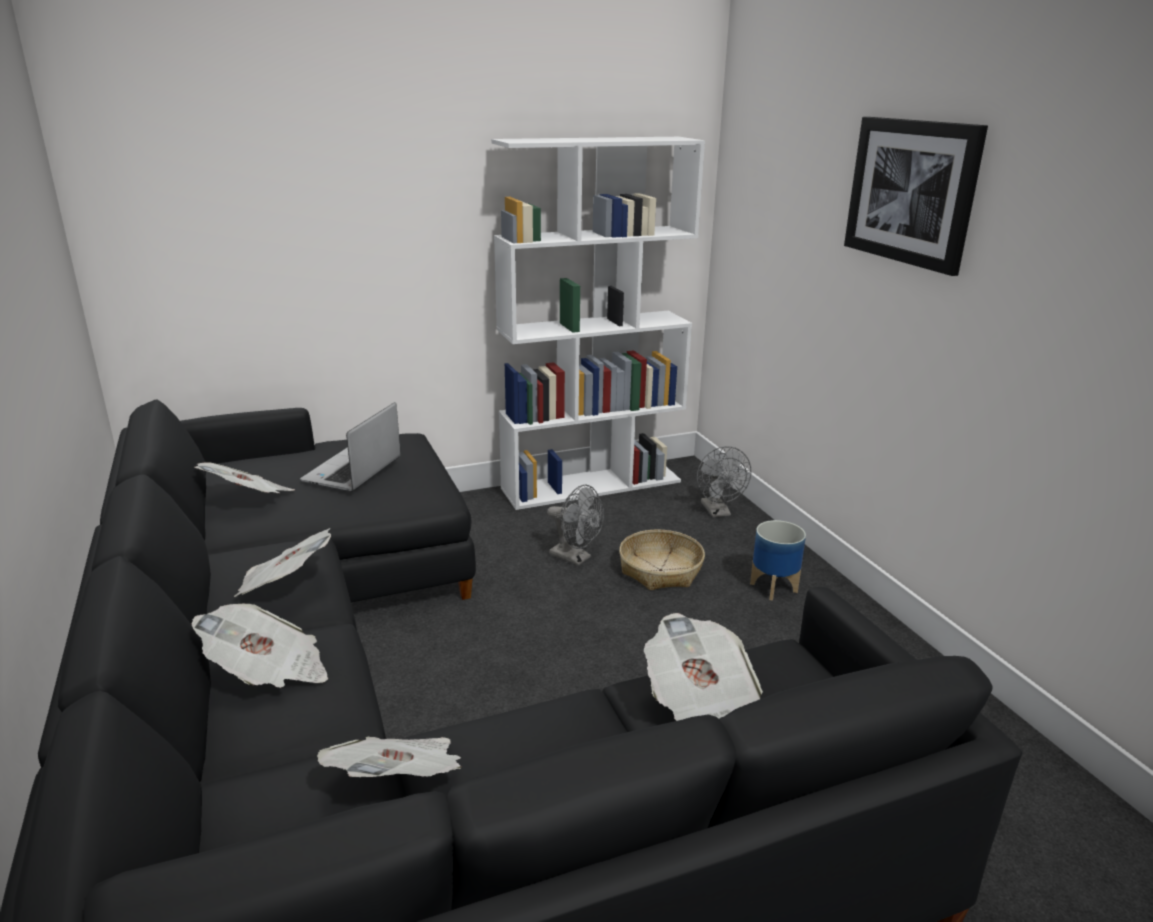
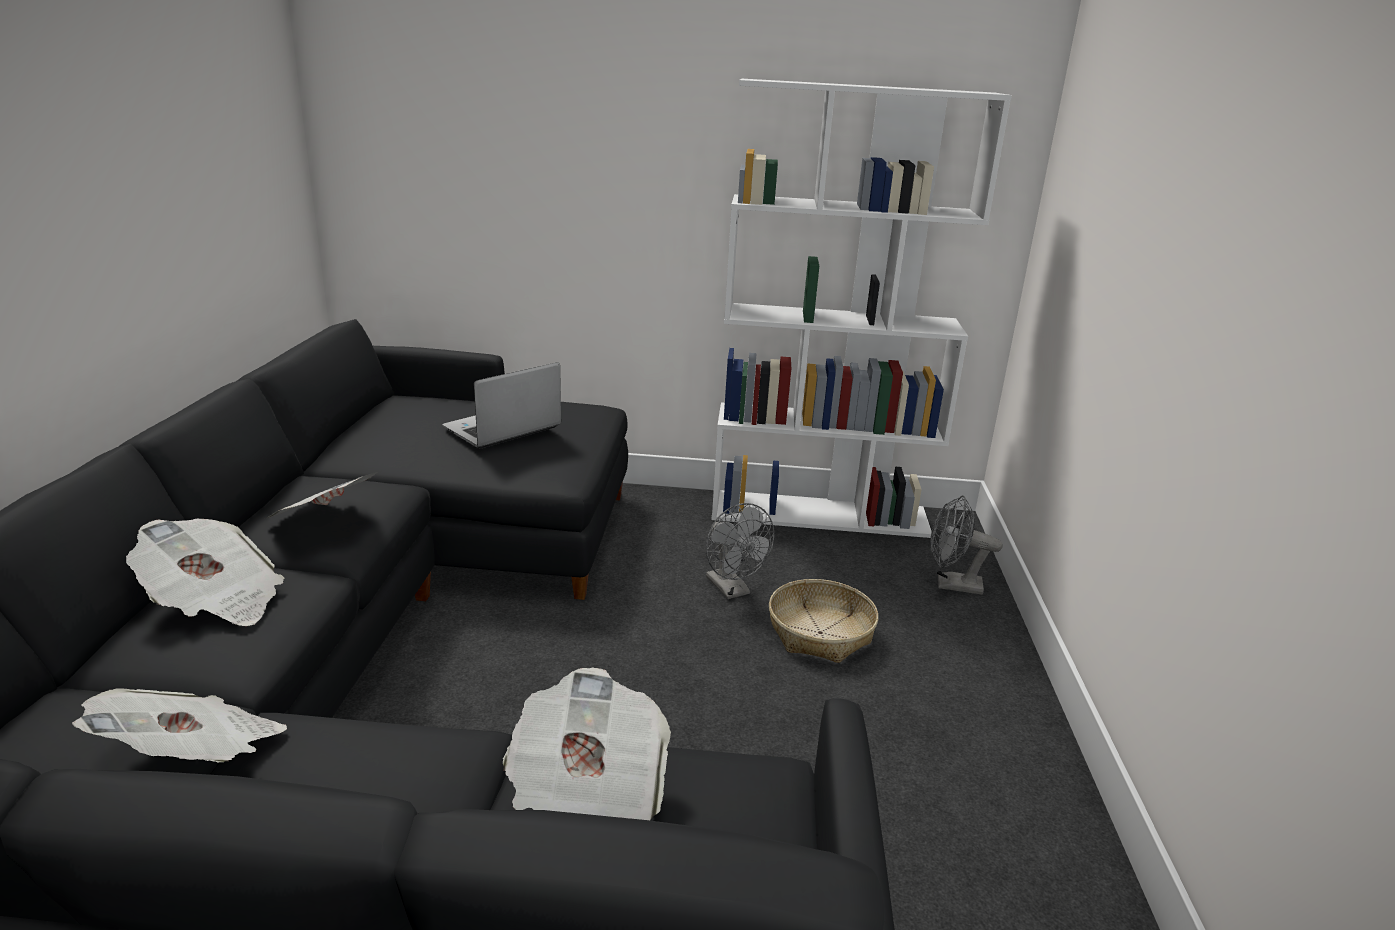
camera: 25 degrees right, 0 degrees up
(249, 499) = (383, 433): newspaper -> none
(718, 512) = (951, 585): grey fan -> grey fan turned 90 degrees clockwise
(774, 587) = (951, 698): planter -> none
(911, 192) = (1218, 165): picture -> none

